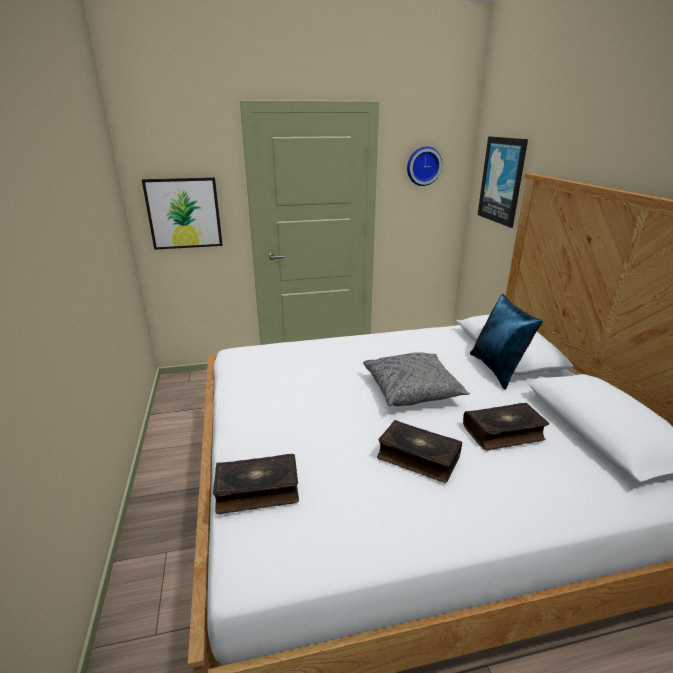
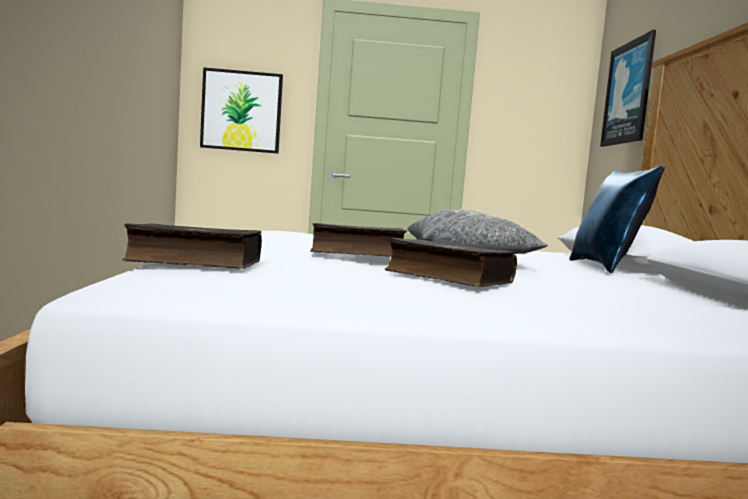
camera: 10 degrees right, 20 degrees down
(423, 166) = (531, 89): wall clock -> none
(503, 433) = (594, 285): book -> book (357, 253)

